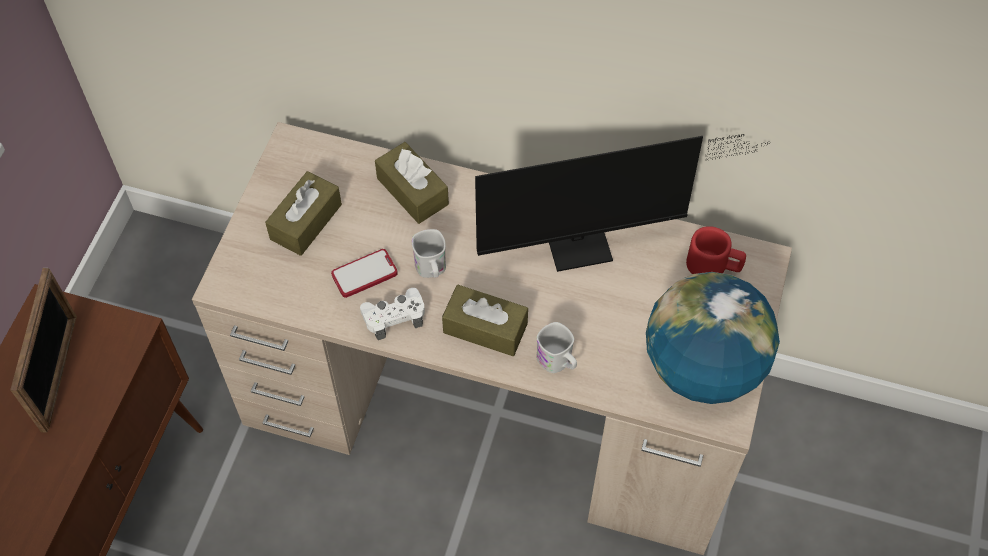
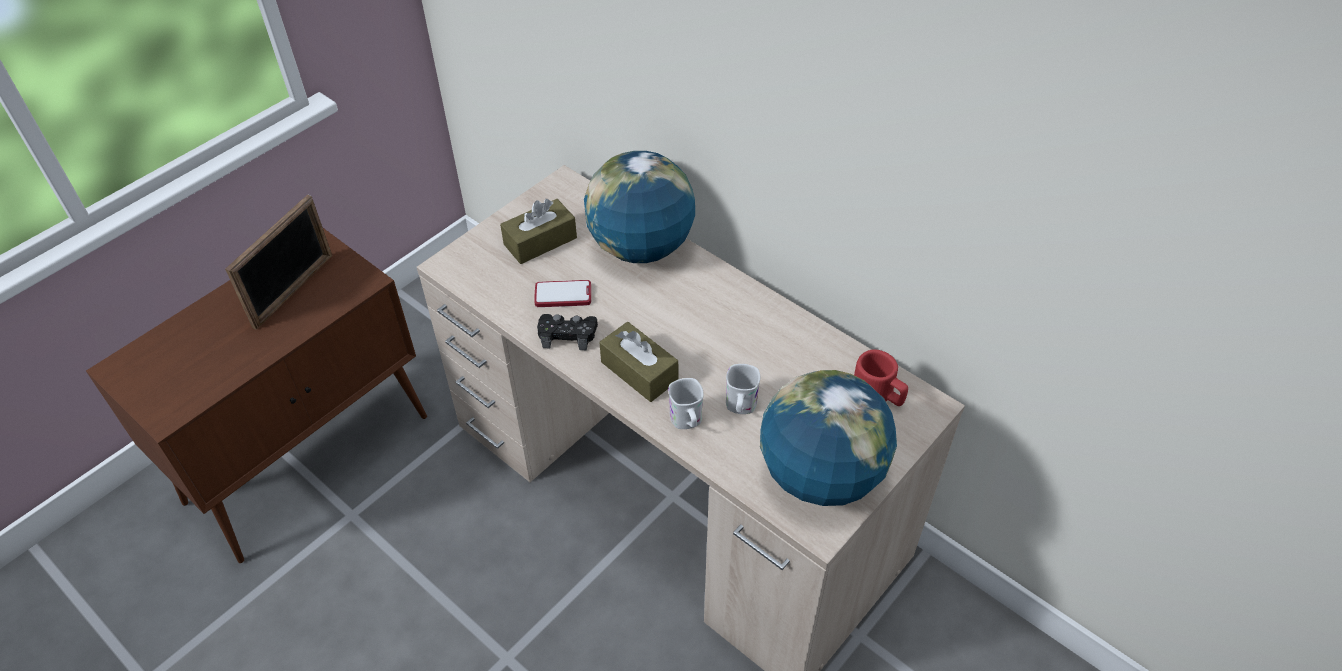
camera: 25 degrees right, 10 degrees down
(394, 316) = (567, 335): white game controller -> black game controller
(412, 191) = (641, 247): brown tissue box -> globe
(431, 269) = (621, 310): white mug -> white mug (740, 407)
(589, 243) = (771, 336): monitor -> none

